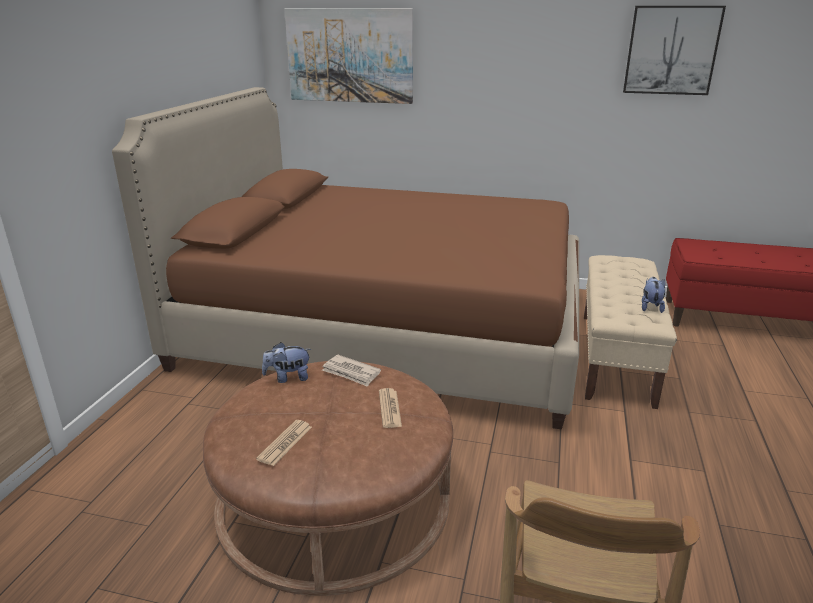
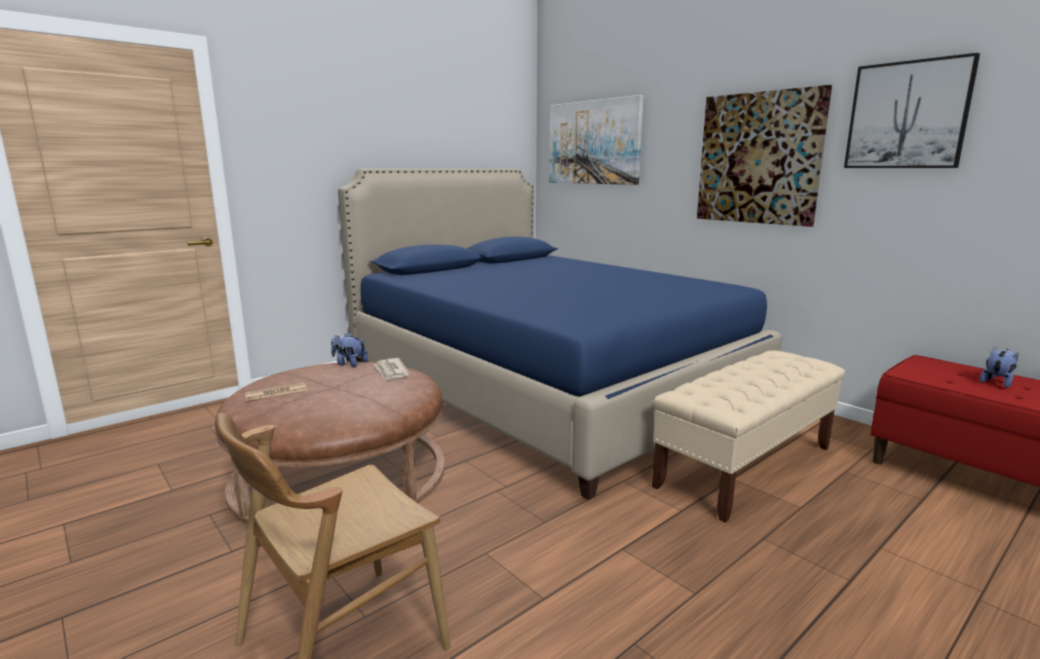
camera: 35 degrees right, 10 degrees down
(387, 330) = (545, 386): brown bed -> blue bed
(389, 408) = (373, 396): newspaper -> none
(543, 81) = (758, 158): none -> picture
(650, 307) = (750, 396): plush toy -> plush toy (997, 382)

